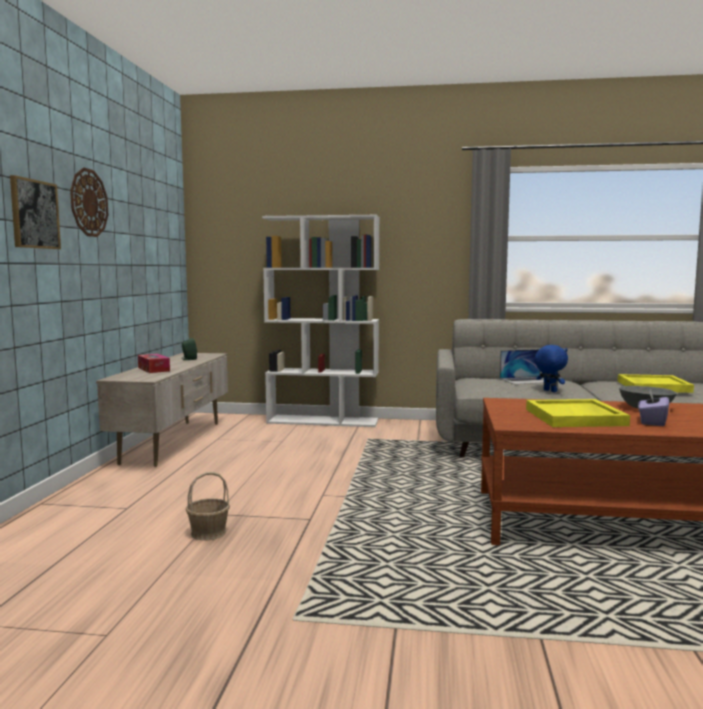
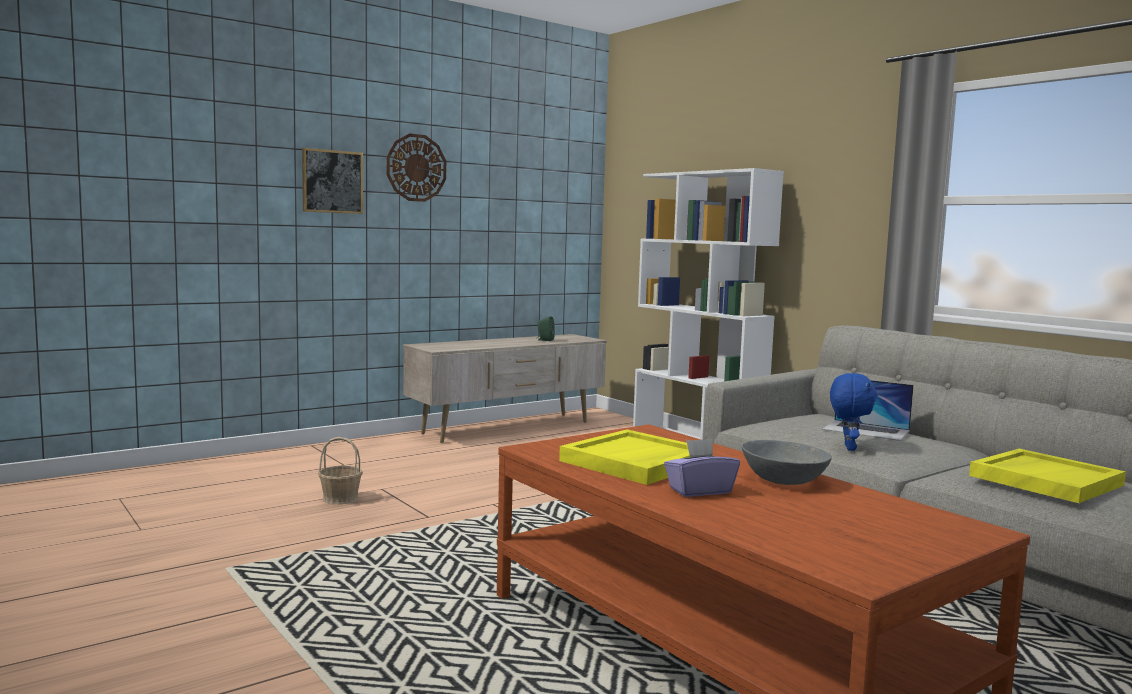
camera: 45 degrees right, 0 degrees up
(153, 369) = (478, 343): tissue box -> none

